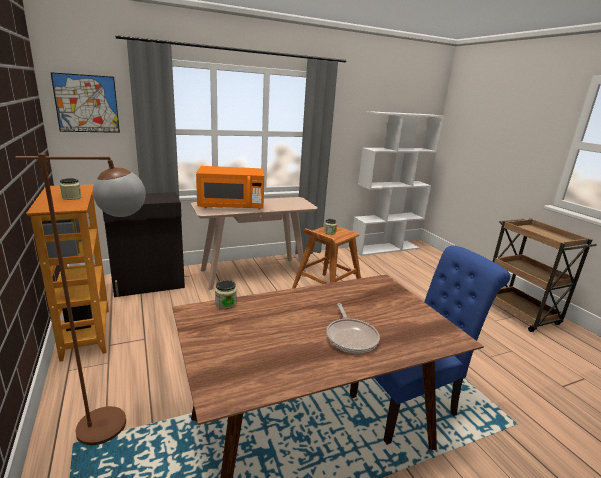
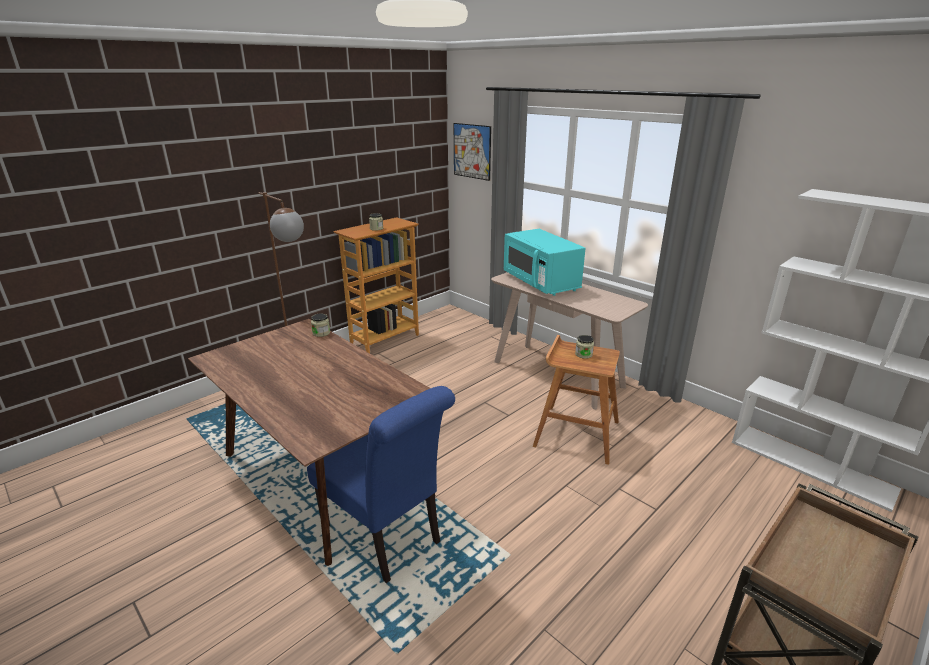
camera: 70 degrees right, 5 degrees up
(150, 284) = (472, 334): black cabinet -> none
(231, 206) = (541, 282): orange microwave -> turquoise microwave
(351, 337) = (292, 390): frying pan -> none

